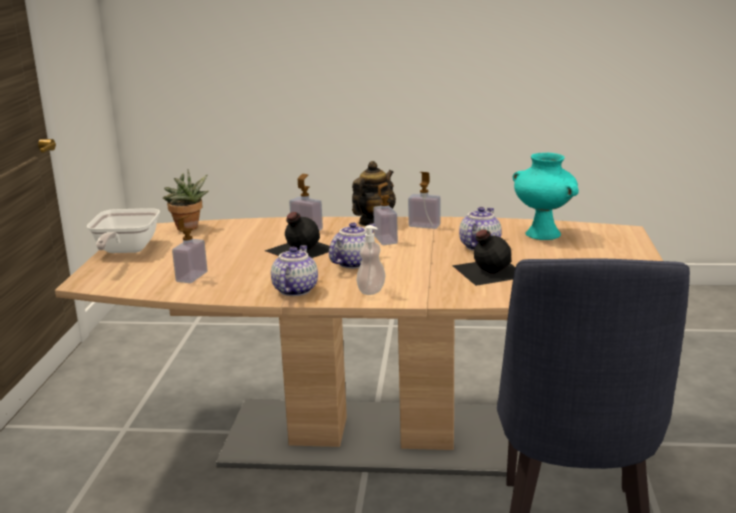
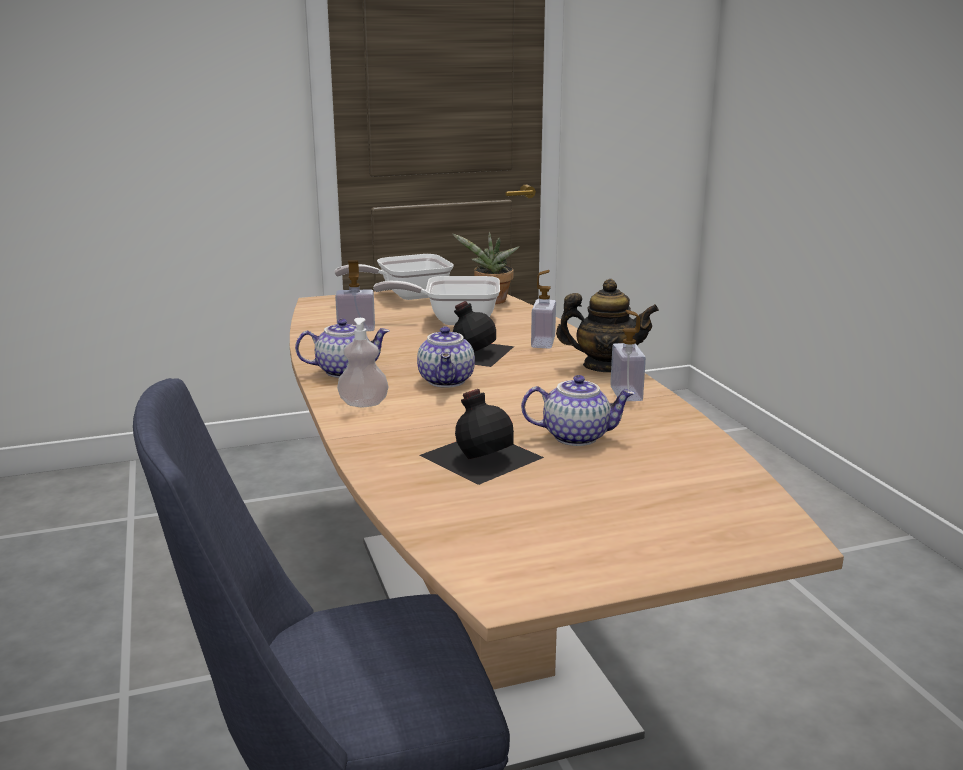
camera: 65 degrees right, 0 degrees up
(218, 245) = (453, 320): none -> frying pan
(353, 263) = (447, 381): teapot -> teapot turned 75 degrees clockwise
(385, 240) = (545, 383): soap dispenser -> none
(544, 234) = (683, 473): turquoise vase -> none

